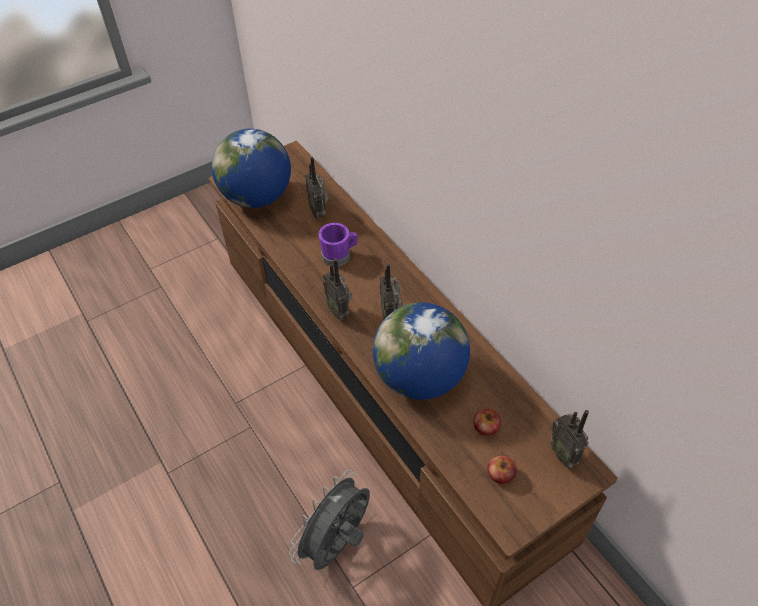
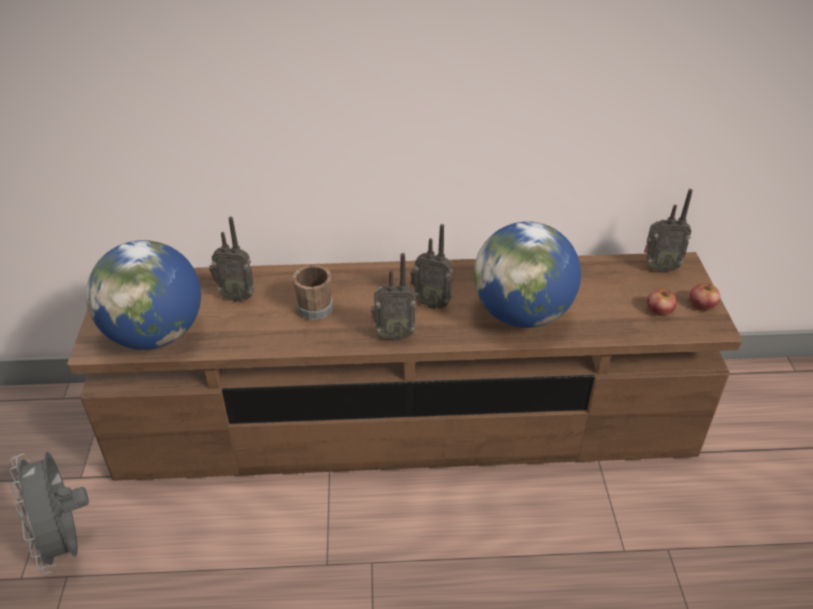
camera: 60 degrees left, 10 degrees down
(337, 543) = (569, 542): grey fan -> grey fan (66, 542)
(339, 255) = (316, 305): purple mug -> brown mug
(486, 427) = (605, 297): apple -> apple (702, 304)

